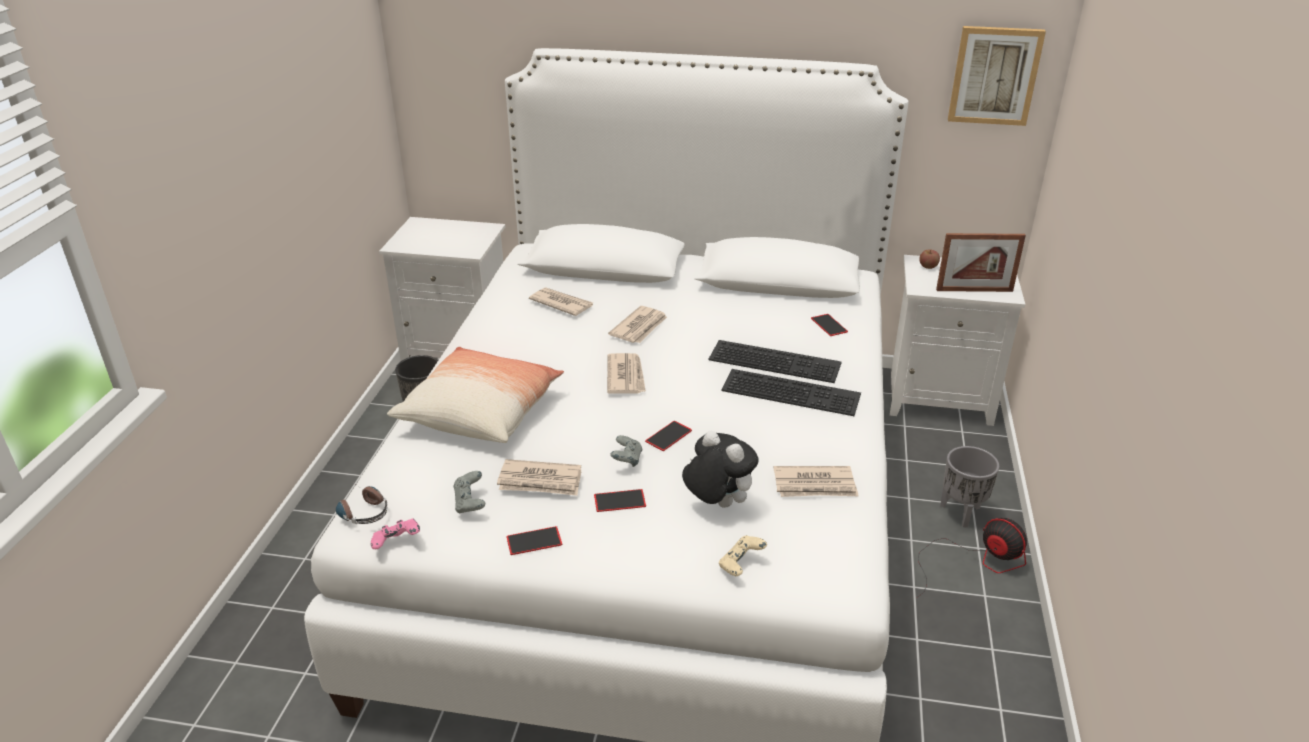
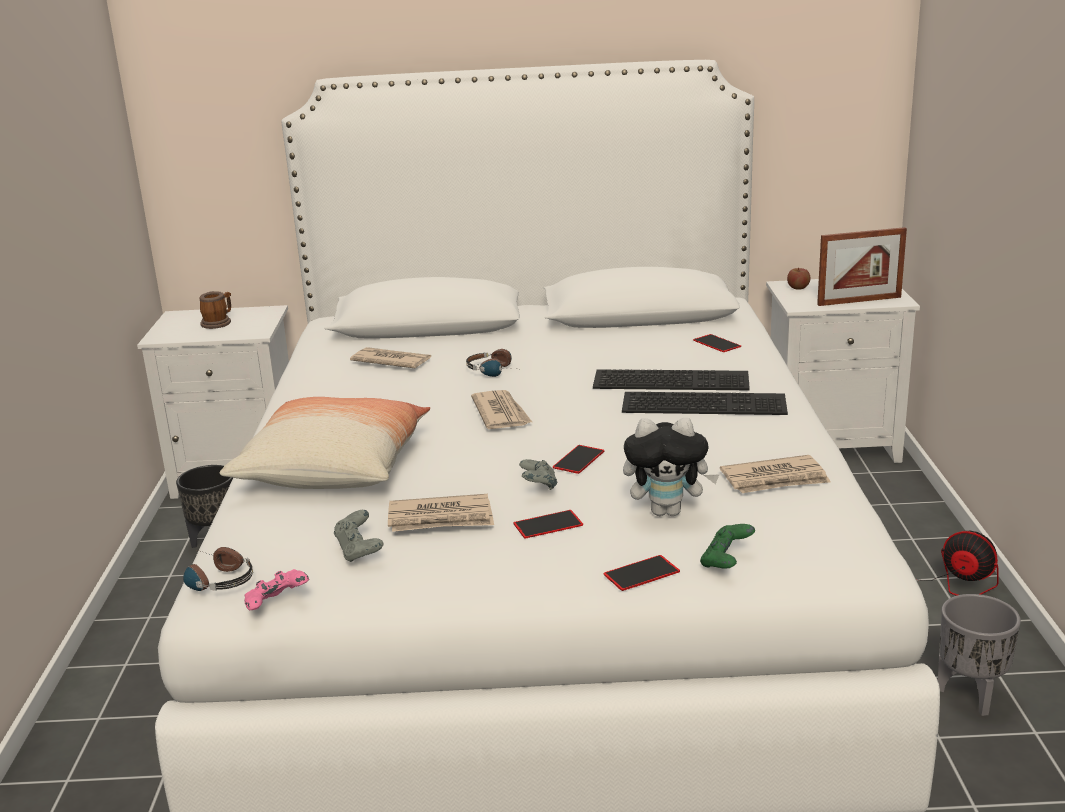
camera: 10 degrees left, 10 degrees down
(446, 236) = (218, 322): none -> mug
(534, 541) = (457, 576): phone -> phone (641, 573)
(640, 327) = (497, 370): newspaper -> headphones
(717, 503) = (668, 511): plush toy -> plush toy turned 150 degrees clockwise
(741, 565) = (726, 562): beige game controller -> green game controller
(962, 512) = (904, 547): grey planter -> grey planter (971, 695)
(994, 75) = (840, 62): picture -> none

